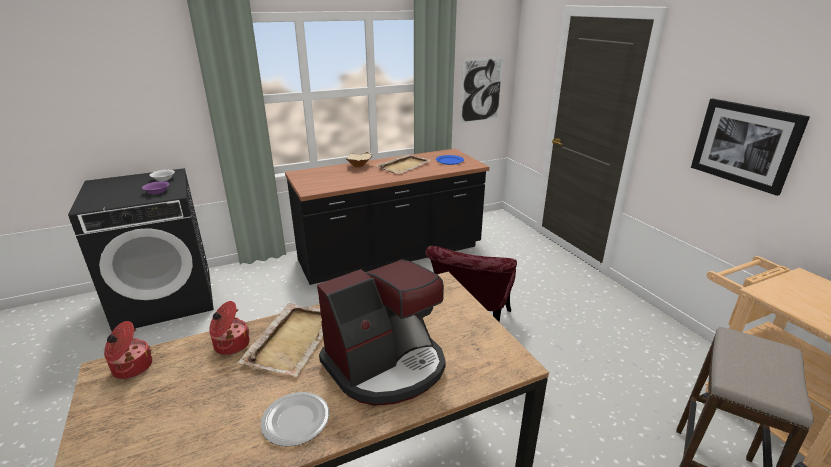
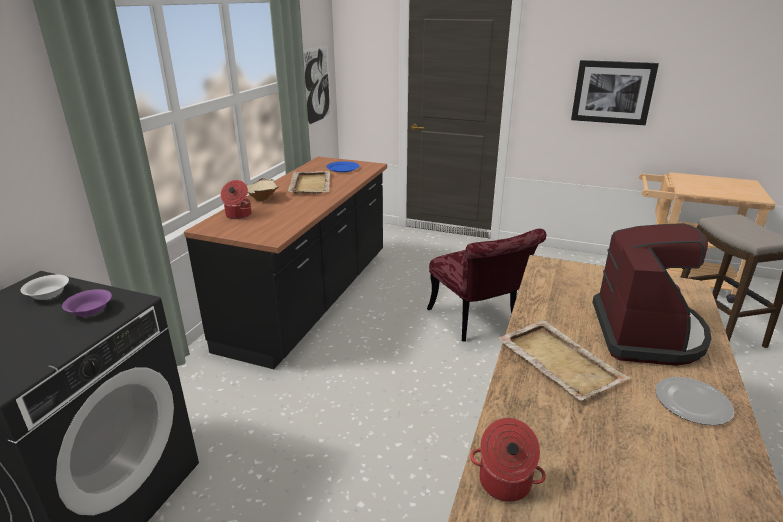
camera: 45 degrees left, 0 degrees up
(230, 345) = (529, 399): cooking pot -> cooking pot (238, 215)

